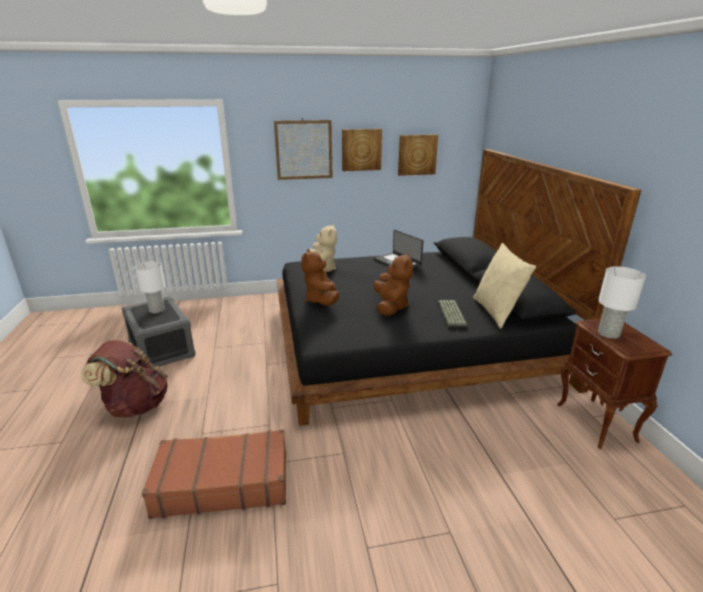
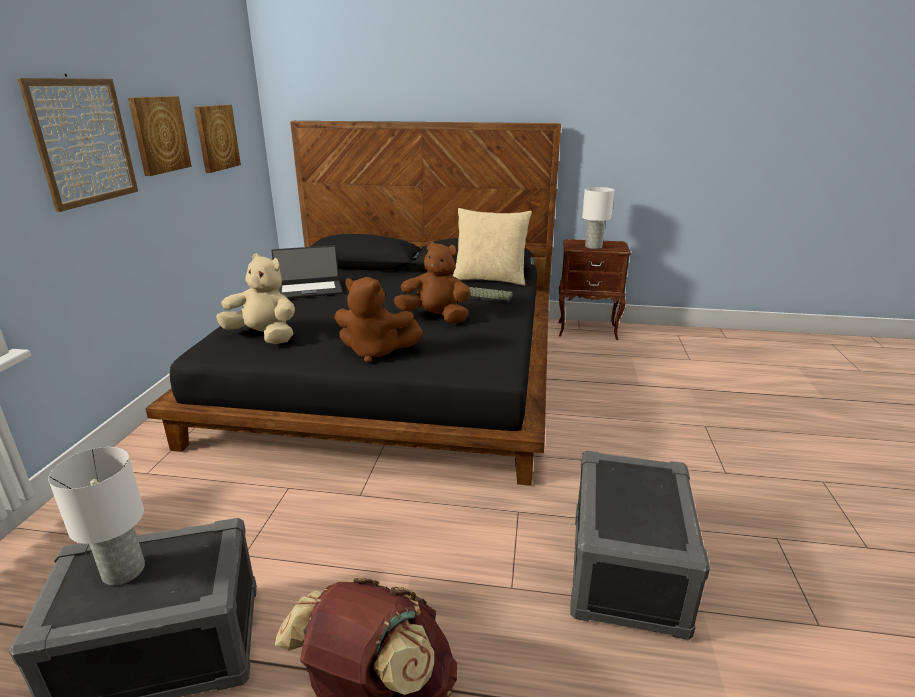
camera: 70 degrees left, 0 degrees up
(222, 483) = (627, 570): brown suitcase -> grey storage box

